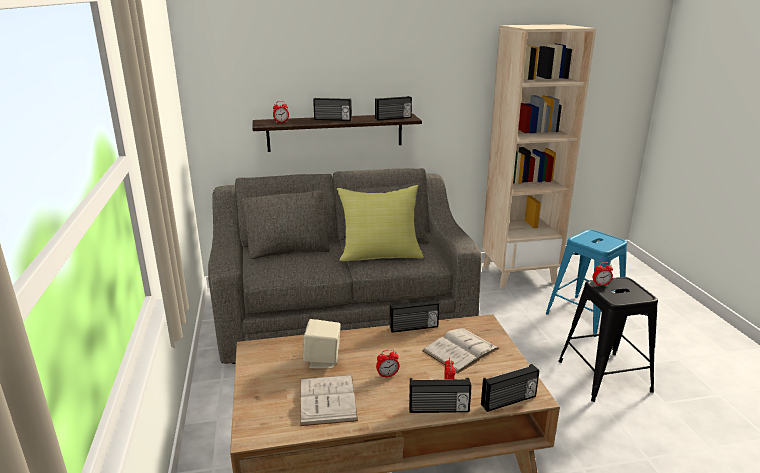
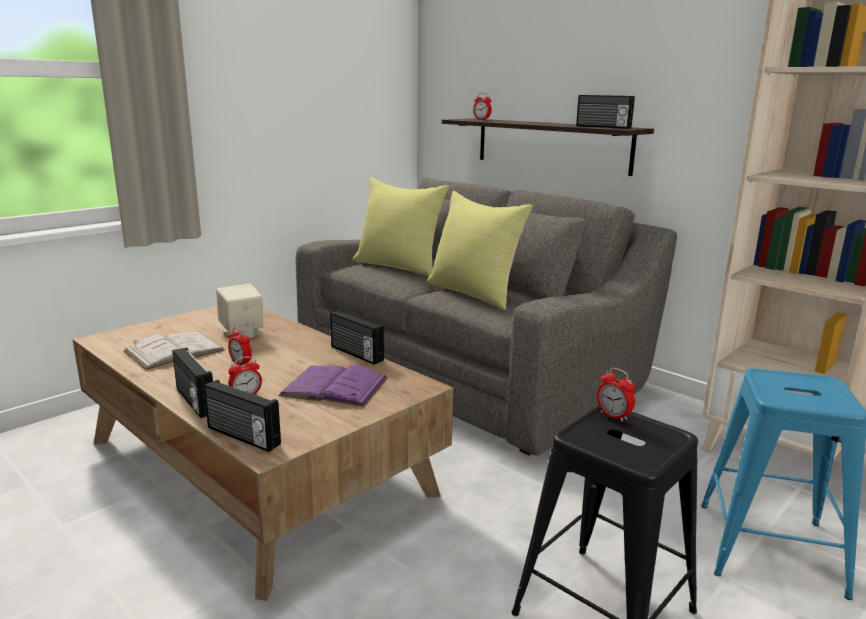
camera: 55 degrees right, 5 degrees down
(290, 258) = (399, 266): none -> yellow pillow
(332, 119) = (535, 122): radio -> none
(460, 350) = (335, 386): white book -> purple book

